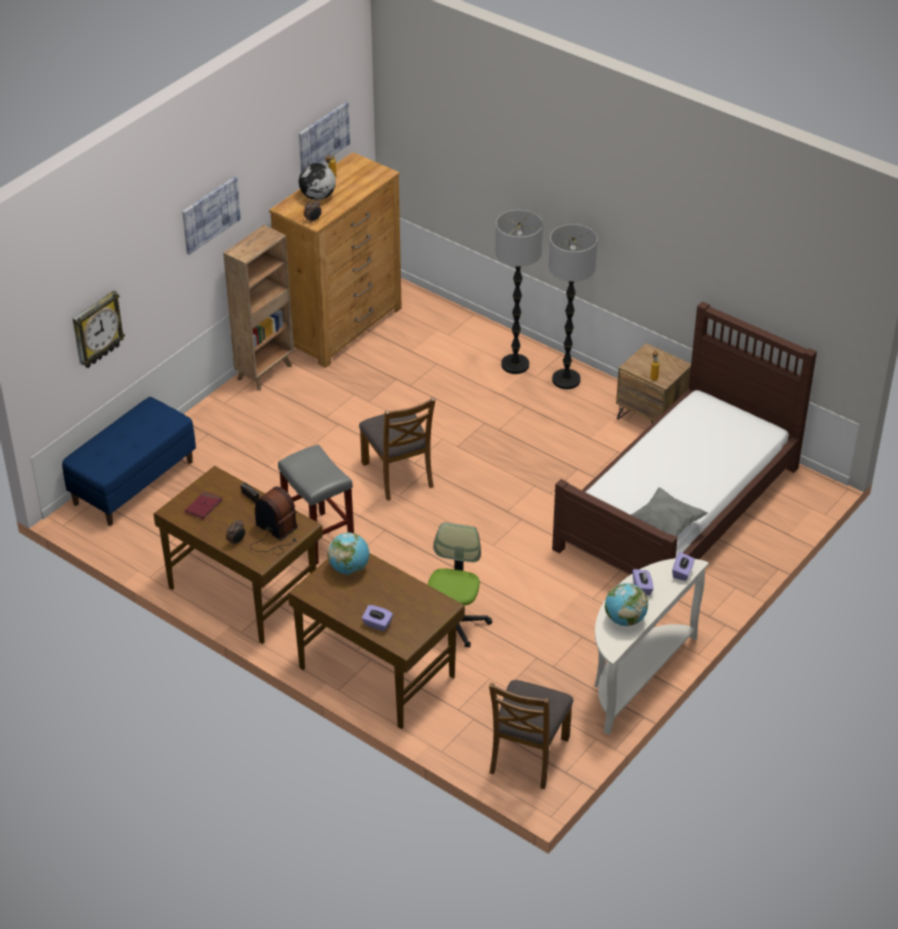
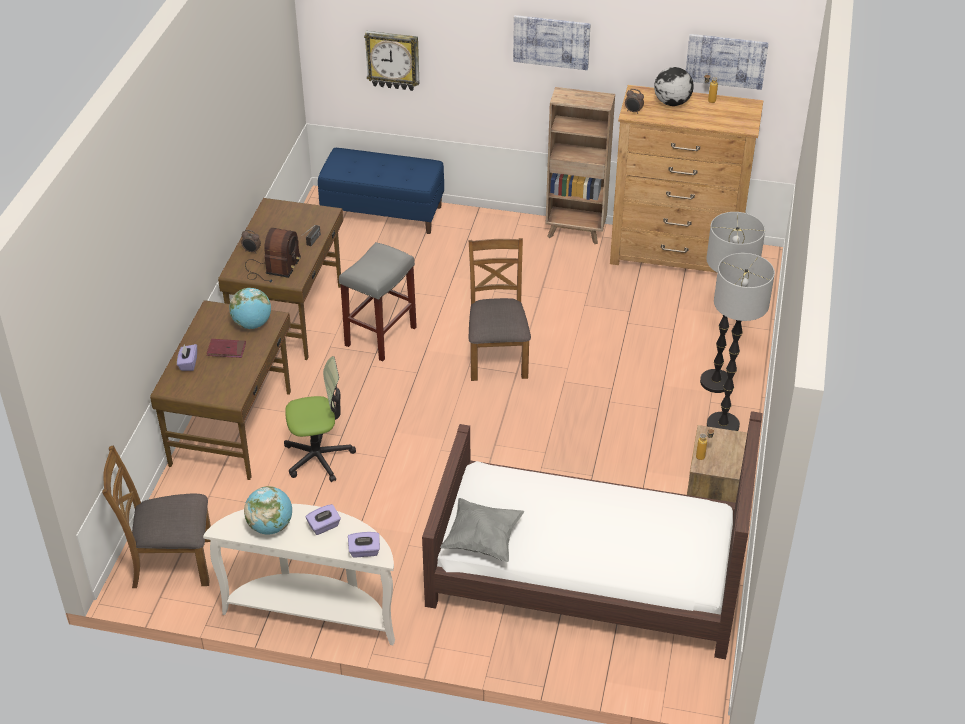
camera: 65 degrees right, 0 degrees up
(203, 506) = (286, 219): red book -> red book (226, 350)
(398, 474) = (497, 356): brown chair -> brown chair turned 135 degrees clockwise

